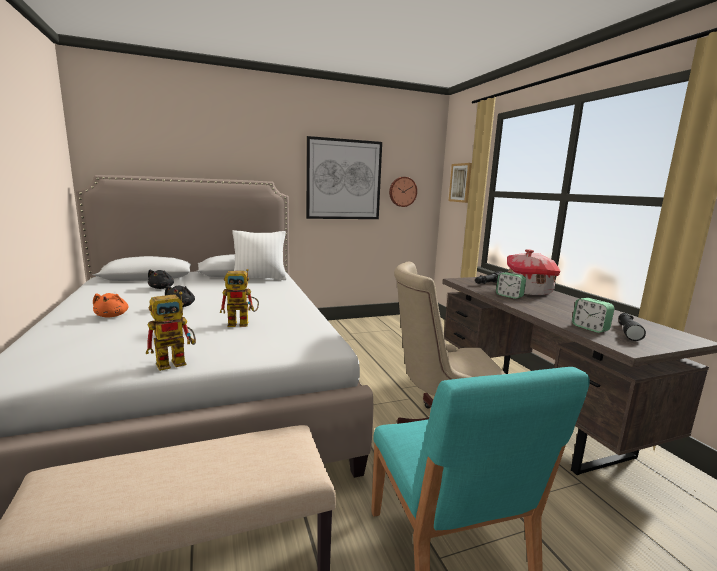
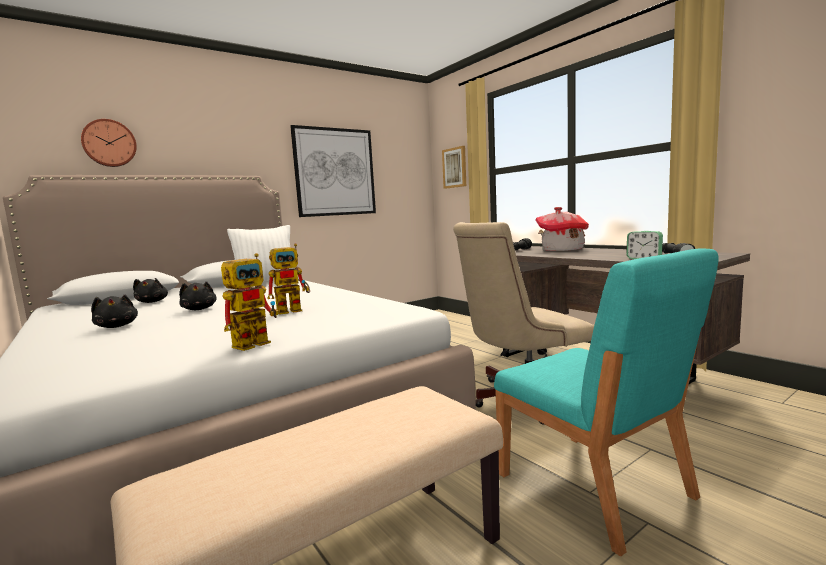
camera: 15 degrees left, 5 degrees down
(112, 316) = (117, 326): orange plush toy -> black plush toy
(402, 191) = (395, 182): wall clock -> wall clock (109, 143)
(509, 296) = (549, 253): alarm clock -> none

